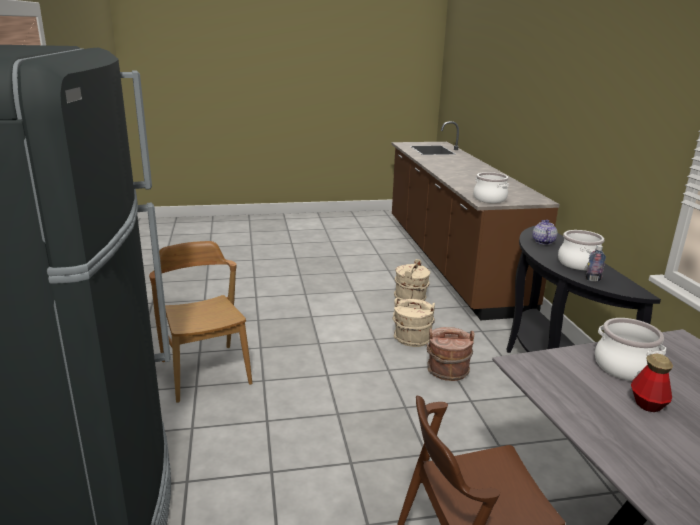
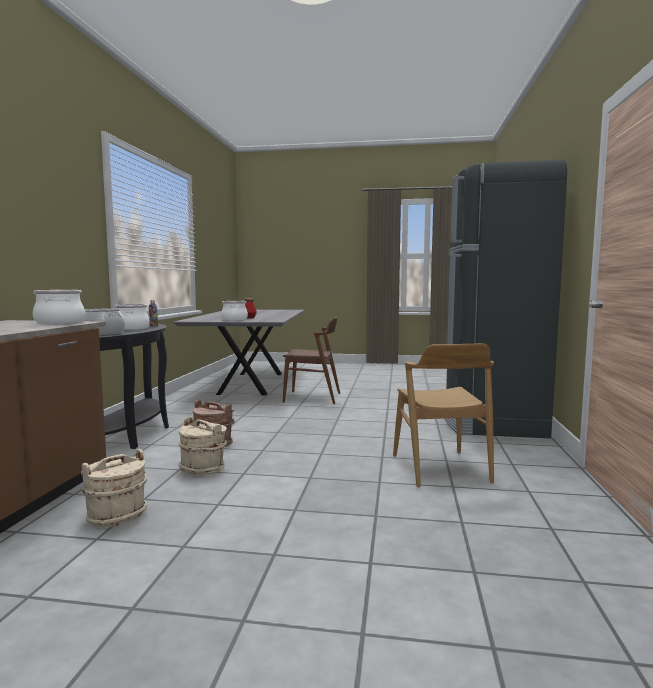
camera: 160 degrees left, 15 degrees down
(543, 242) = (104, 334): teapot -> cooking pot

